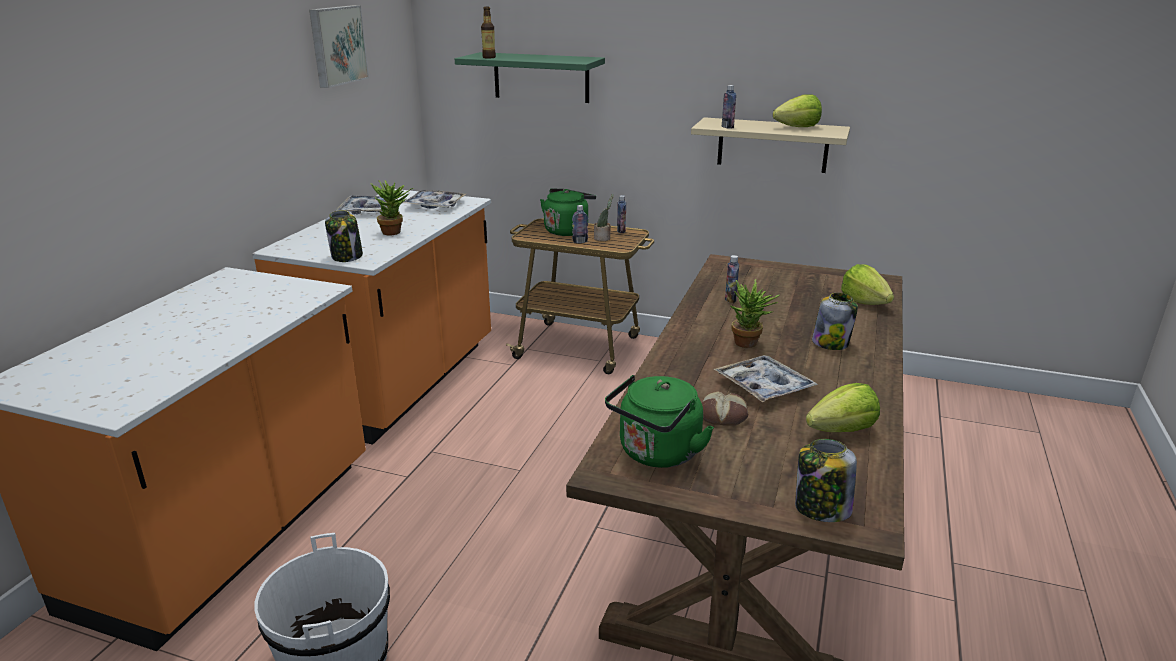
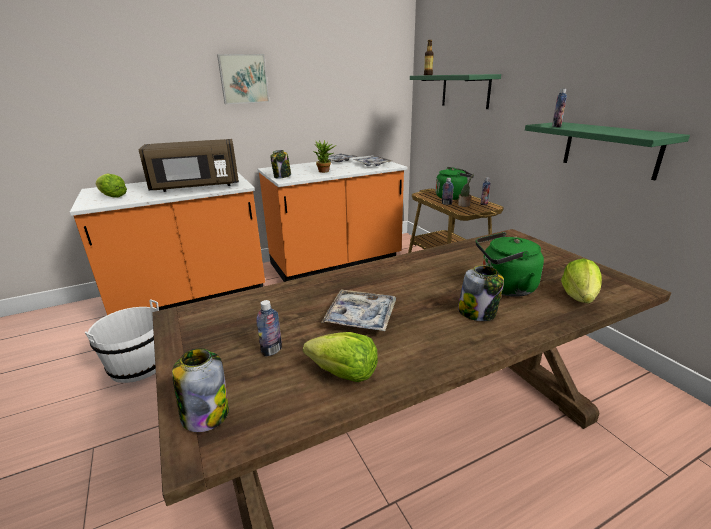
camera: 45 degrees right, 0 degrees up
(241, 313) = (196, 187): none -> brown microwave
(336, 45) = (341, 65): picture -> picture (243, 79)
(657, 454) = (216, 321): green kettle -> green kettle (504, 288)
(724, 415) = (297, 320): bread -> none
(730, 299) = (463, 258): bottle -> bottle (272, 350)
(749, 344) = (412, 288): potted plant -> none
(772, 145) = (610, 149): beige shelf -> green shelf
(798, 127) = (624, 131): lettuce -> lettuce (112, 196)

